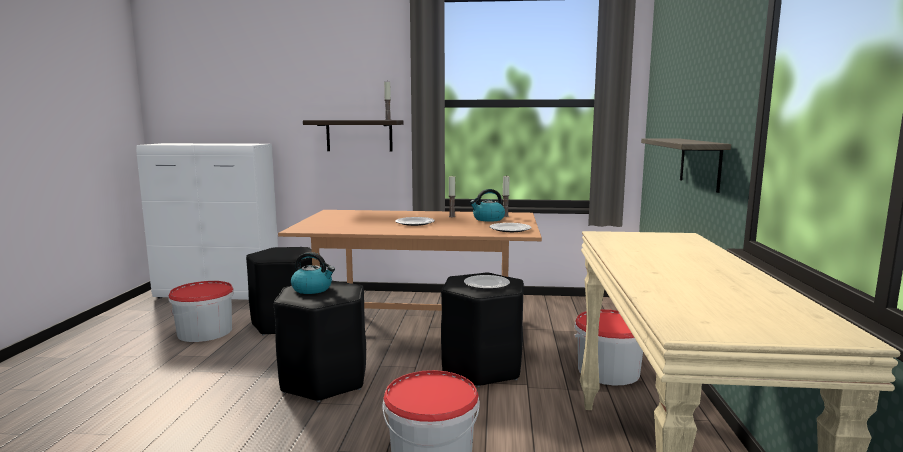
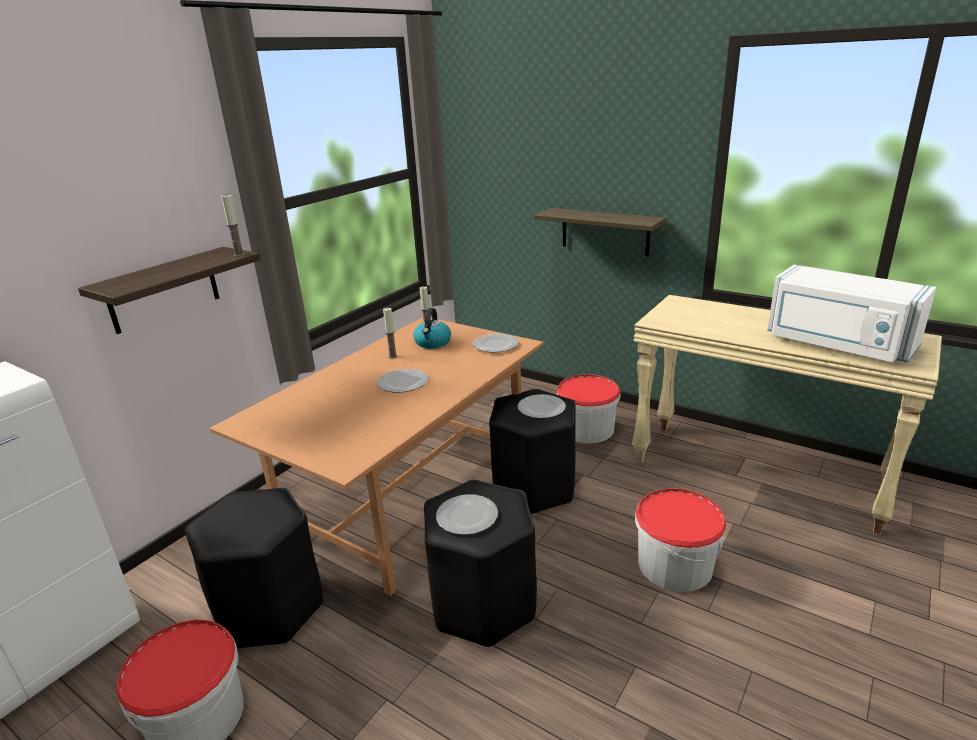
camera: 60 degrees left, 15 degrees up
(313, 289) = (466, 516): kettle -> plate
(688, 291) = (837, 344): none -> white microwave

